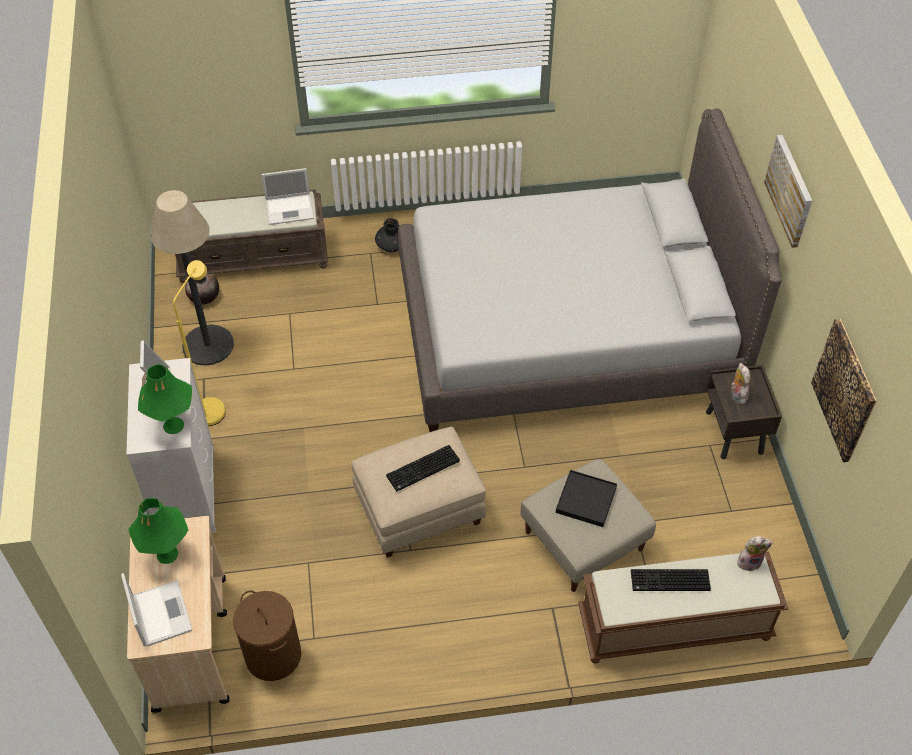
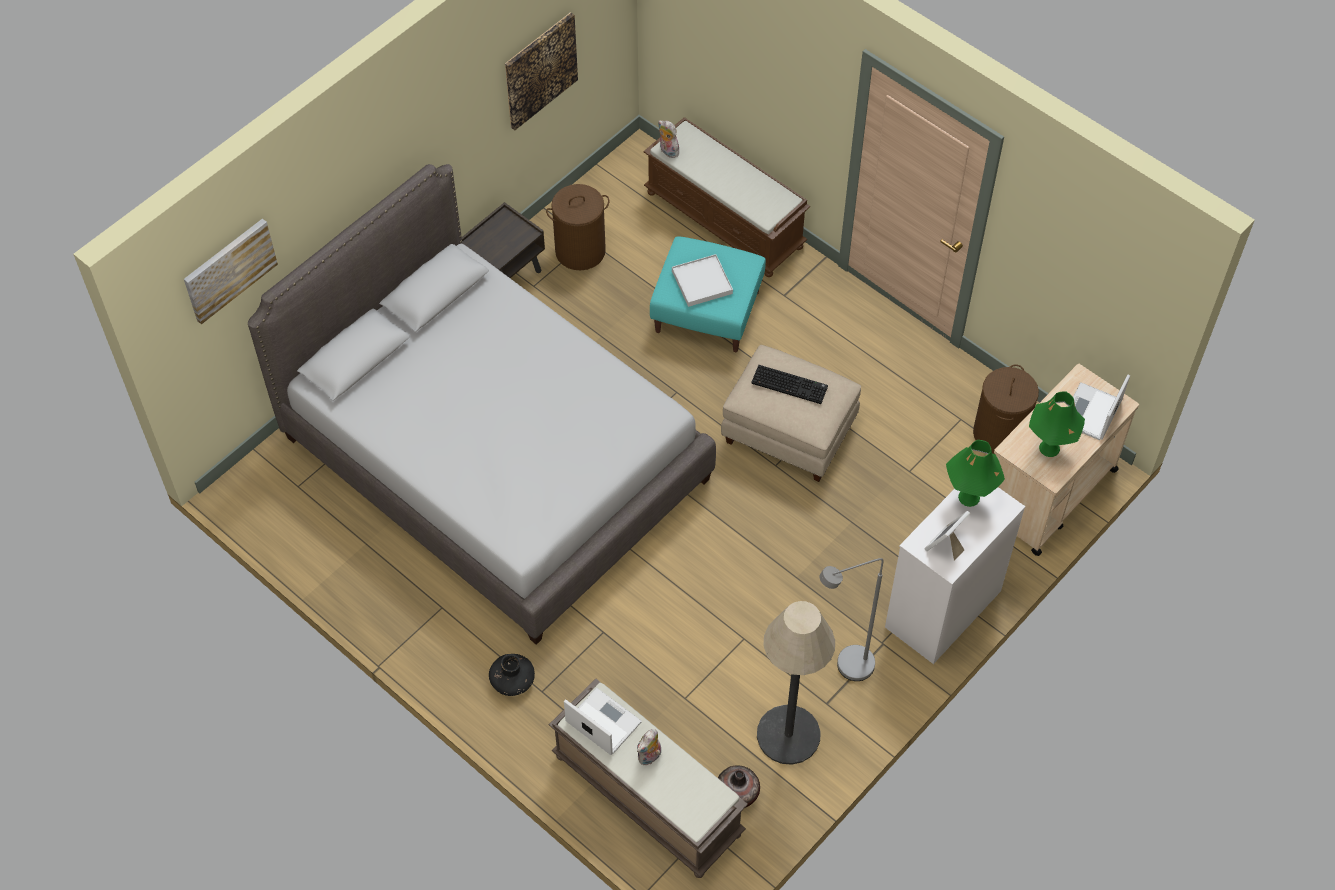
camera: 130 degrees left, 5 degrees up
(213, 406) = (845, 668): yellow floor lamp -> grey floor lamp
(583, 541) = (708, 311): beige ottoman -> turquoise ottoman
(586, 500) = (702, 282): black tray -> white tray
(669, 582) = (731, 184): keyboard -> none
(722, 498) = (580, 251): none -> brown laundry basket
(736, 395) = (506, 242): plush toy -> plush toy (650, 757)
(790, 190) = (387, 146): picture -> picture (229, 269)

